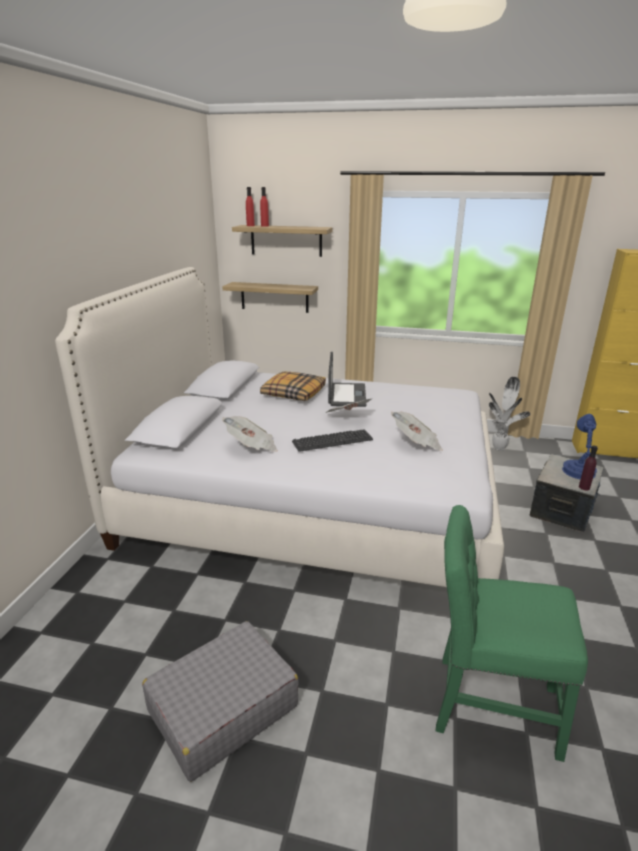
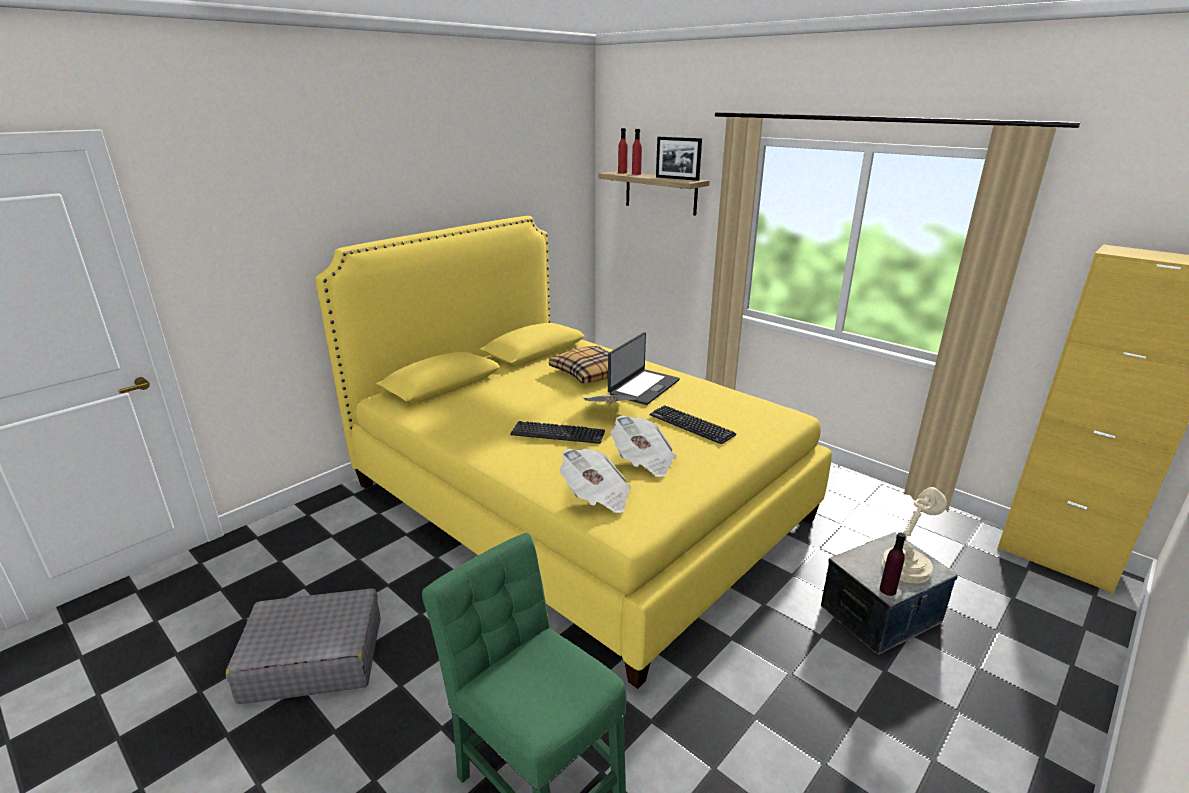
camera: 30 degrees right, 0 degrees up
(252, 447) = (478, 419): newspaper -> newspaper (596, 496)
(274, 297) = (645, 258): shelf -> none
(307, 227) = (677, 178): none -> picture frame
(312, 502) = (575, 501): white bed -> yellow bed
(412, 412) = (691, 425): none -> keyboard
(499, 447) = (877, 507): potted plant -> none
(578, 470) = (907, 565): blue table lamp -> beige table lamp

